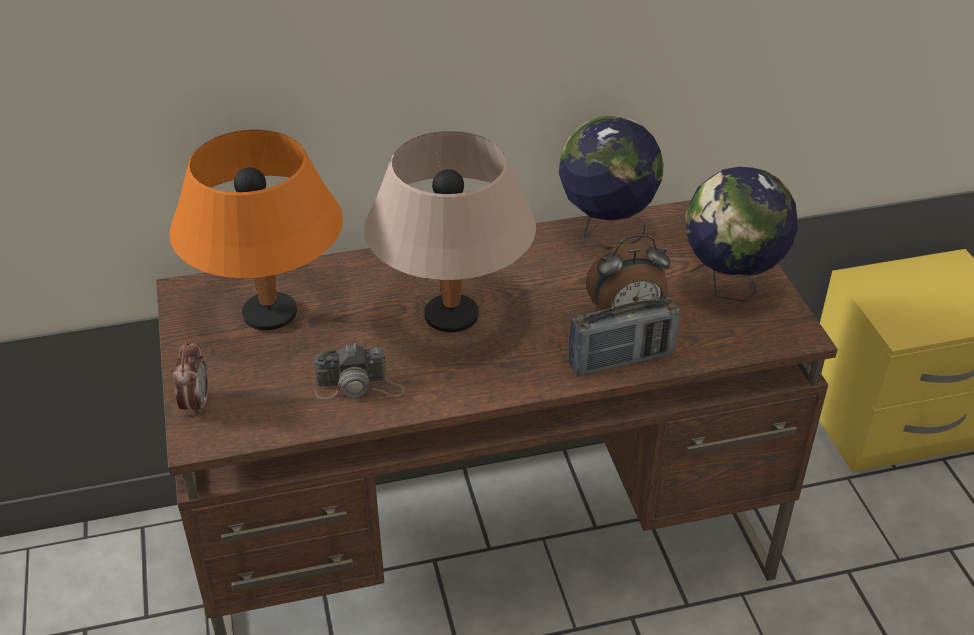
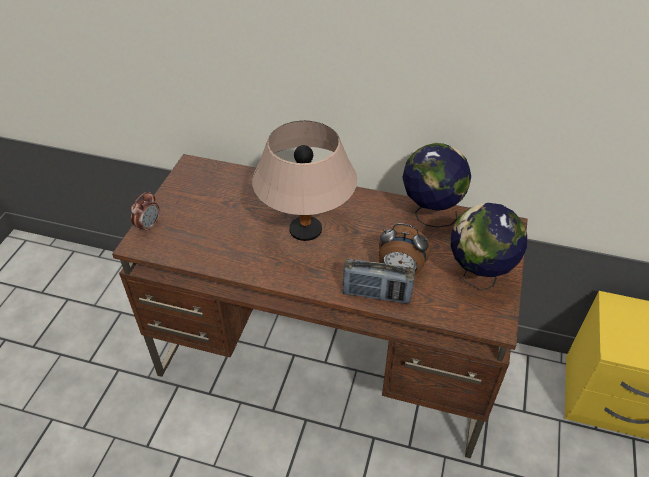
camera: 30 degrees right, 5 degrees up
(270, 314) = (219, 192): orange table lamp -> none
(359, 386) = (229, 249): camera -> none

